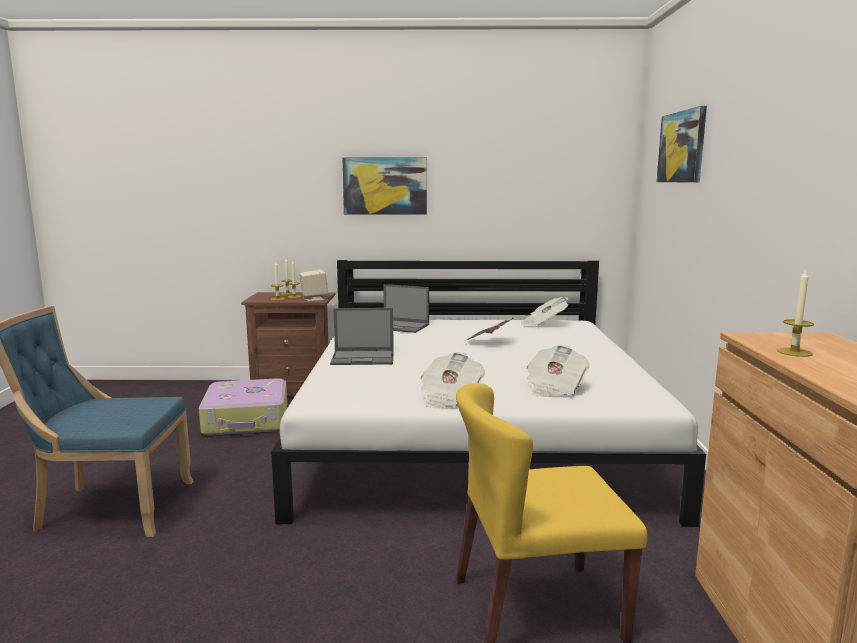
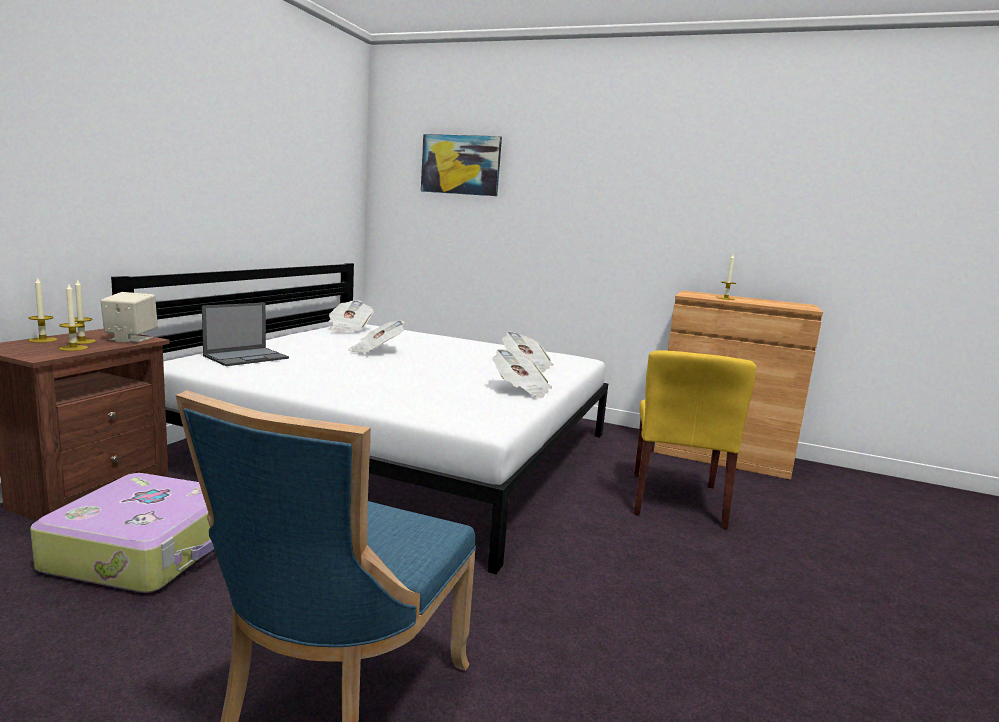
camera: 70 degrees left, 0 degrees up
(364, 358) = (352, 388): laptop -> none
(385, 186) = (162, 166): picture -> none

